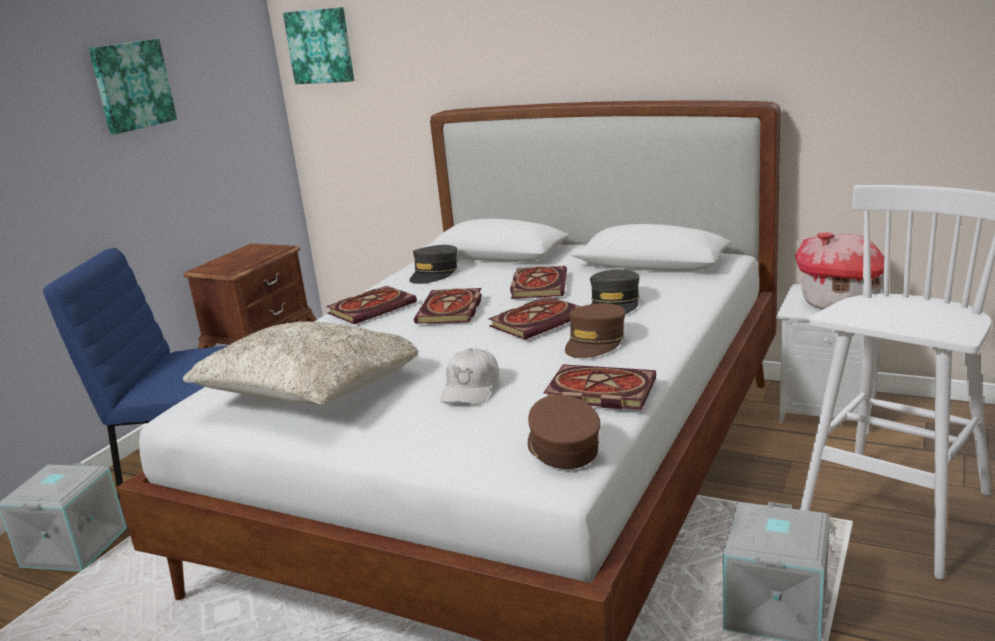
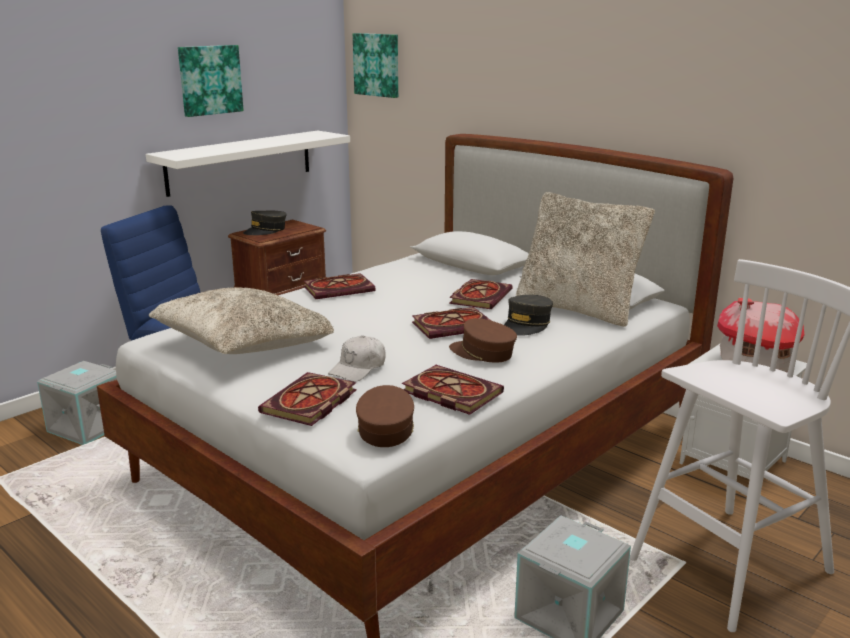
camera: 15 degrees right, 0 degrees up
(181, 183) = (240, 162): none -> white shelf
(434, 274) = (408, 271): grey cap -> grey cap (266, 230)
(451, 310) = (395, 303): book -> book (309, 403)
(595, 342) = (482, 353): brown cap -> brown cap turned 75 degrees clockwise
(651, 276) = (578, 307): none -> beige pillow

